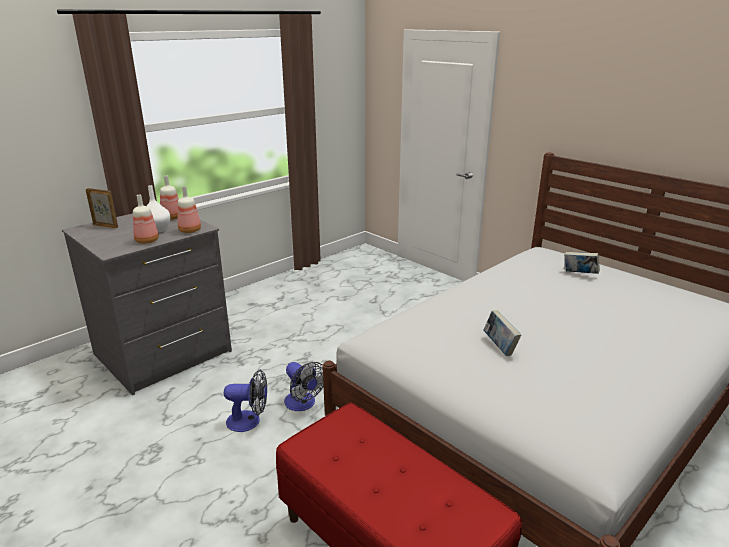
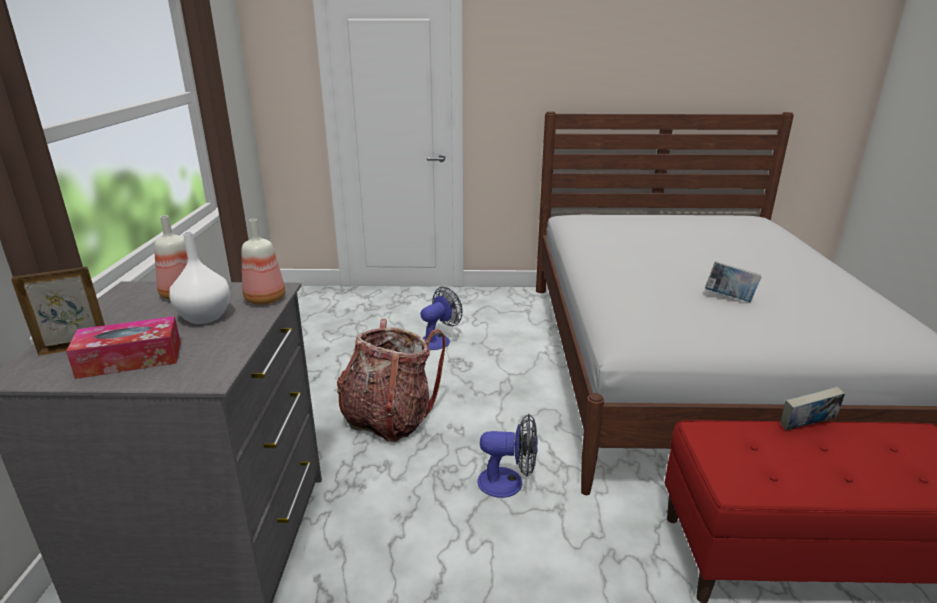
camera: 45 degrees left, 0 degrees up
(108, 236) = (130, 359): none -> tissue box
(147, 241) = (229, 336): bottle -> none
(249, 421) = (487, 541): fan -> fan (439, 340)
(302, 340) = (389, 418): none -> backpack
(579, 274) = (641, 224): book -> book (806, 427)

